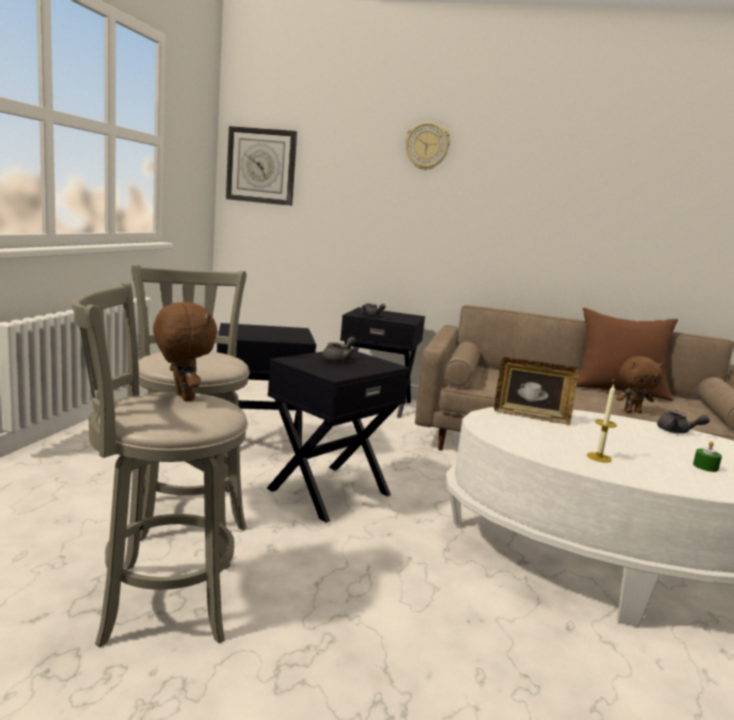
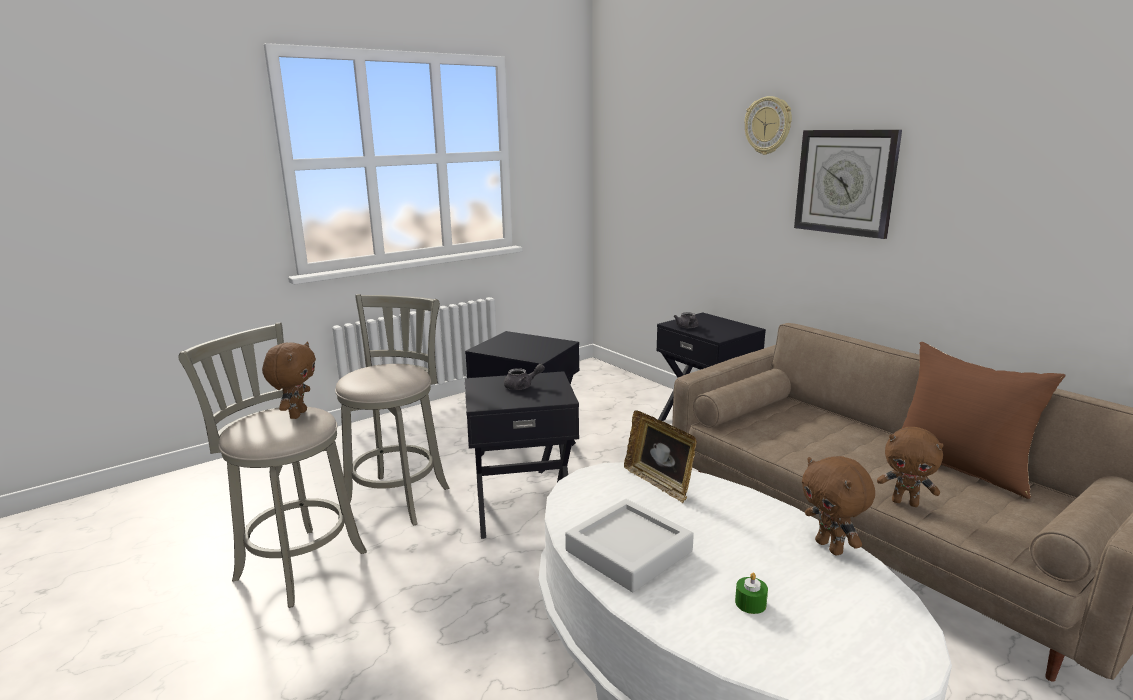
camera: 40 degrees right, 5 degrees up
(261, 166) = (623, 160): wall clock -> wall clock (845, 182)
(599, 457) = (628, 551): candle -> grey tray
(677, 431) = (830, 547): grey teapot -> brown plush toy

